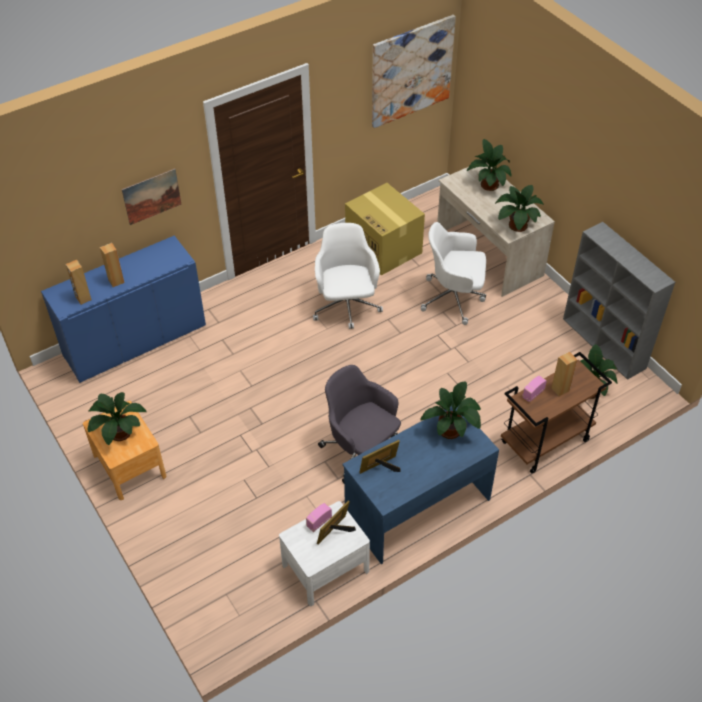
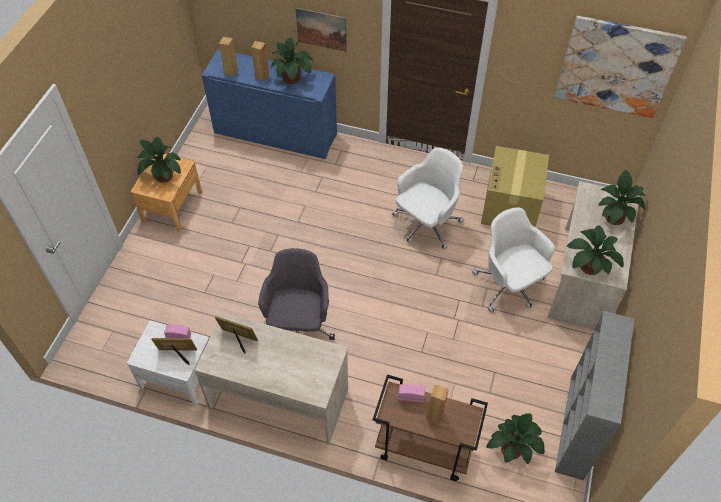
camera: 50 degrees right, 5 degrees up
(417, 507) = (279, 397): blue desk -> beige desk
(452, 429) = (317, 362): potted plant -> potted plant (292, 78)

